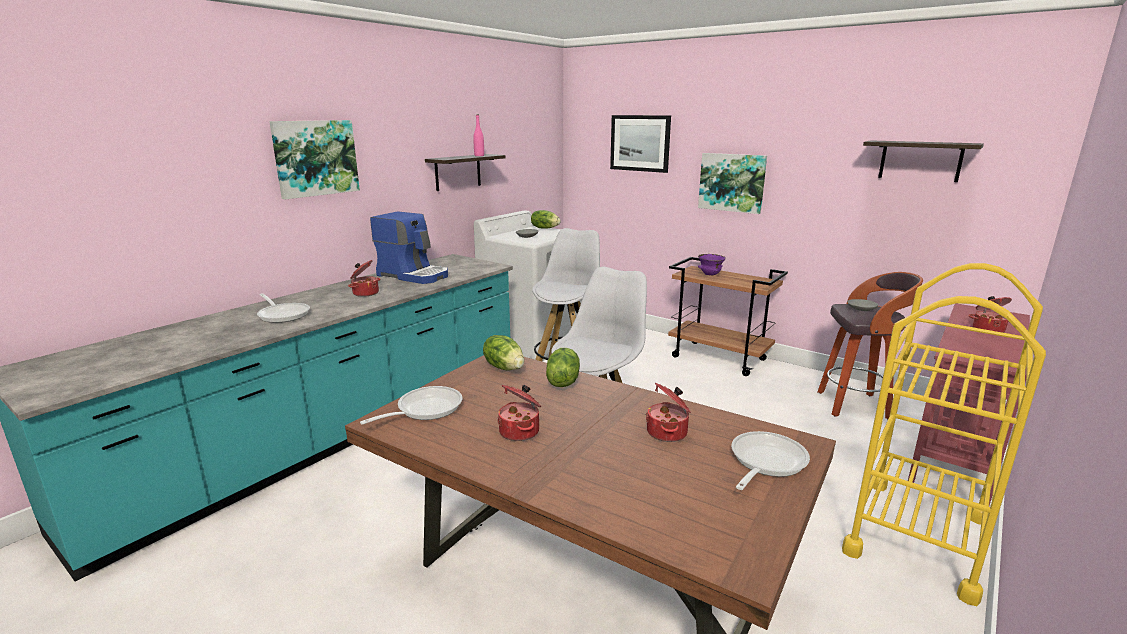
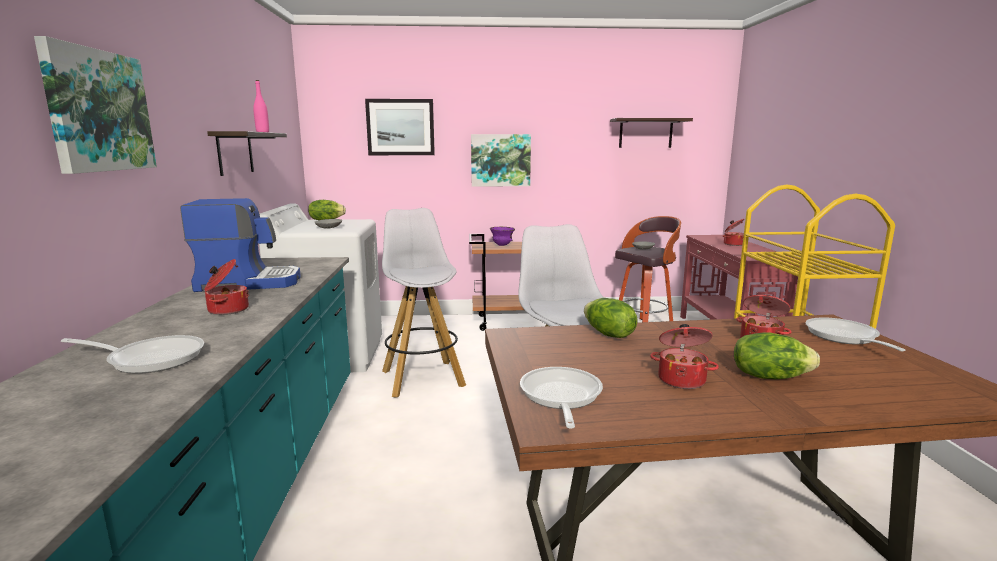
camera: 40 degrees left, 5 degrees down
(505, 367) = (535, 339): lettuce -> lettuce (769, 376)

